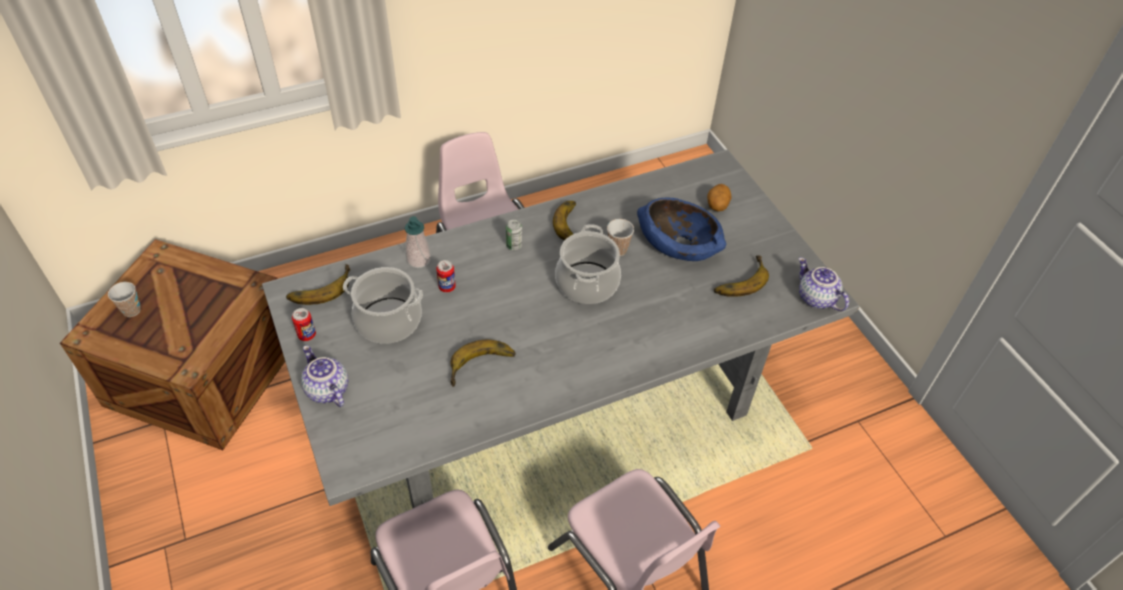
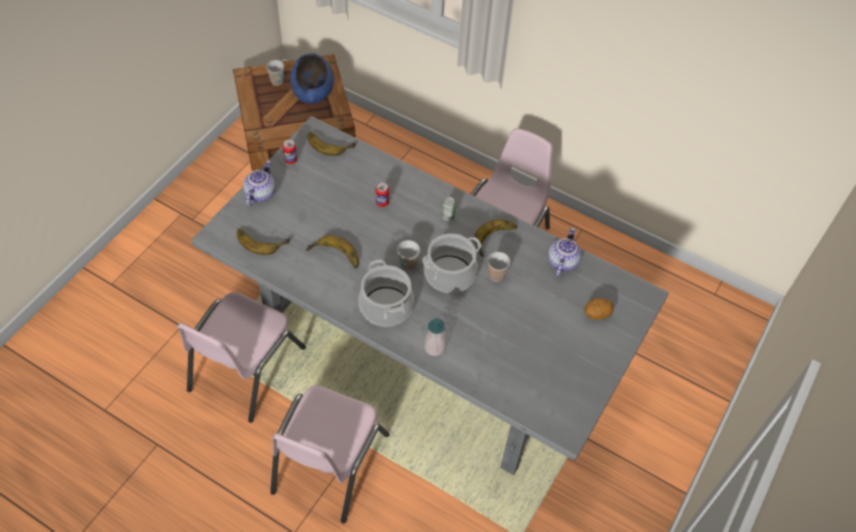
camera: 55 degrees right, 5 degrees up
(388, 320) = (332, 190): cooking pot -> cooking pot (386, 306)
(418, 260) = (392, 175): soap dispenser -> soap dispenser (434, 347)
(546, 309) = (408, 264): none -> cup
(678, 244) = (534, 309): blue bowl -> blue bowl (313, 90)
(738, 279) = (532, 363): banana -> banana (261, 240)
(815, 298) = (557, 422): teapot -> teapot (561, 261)

